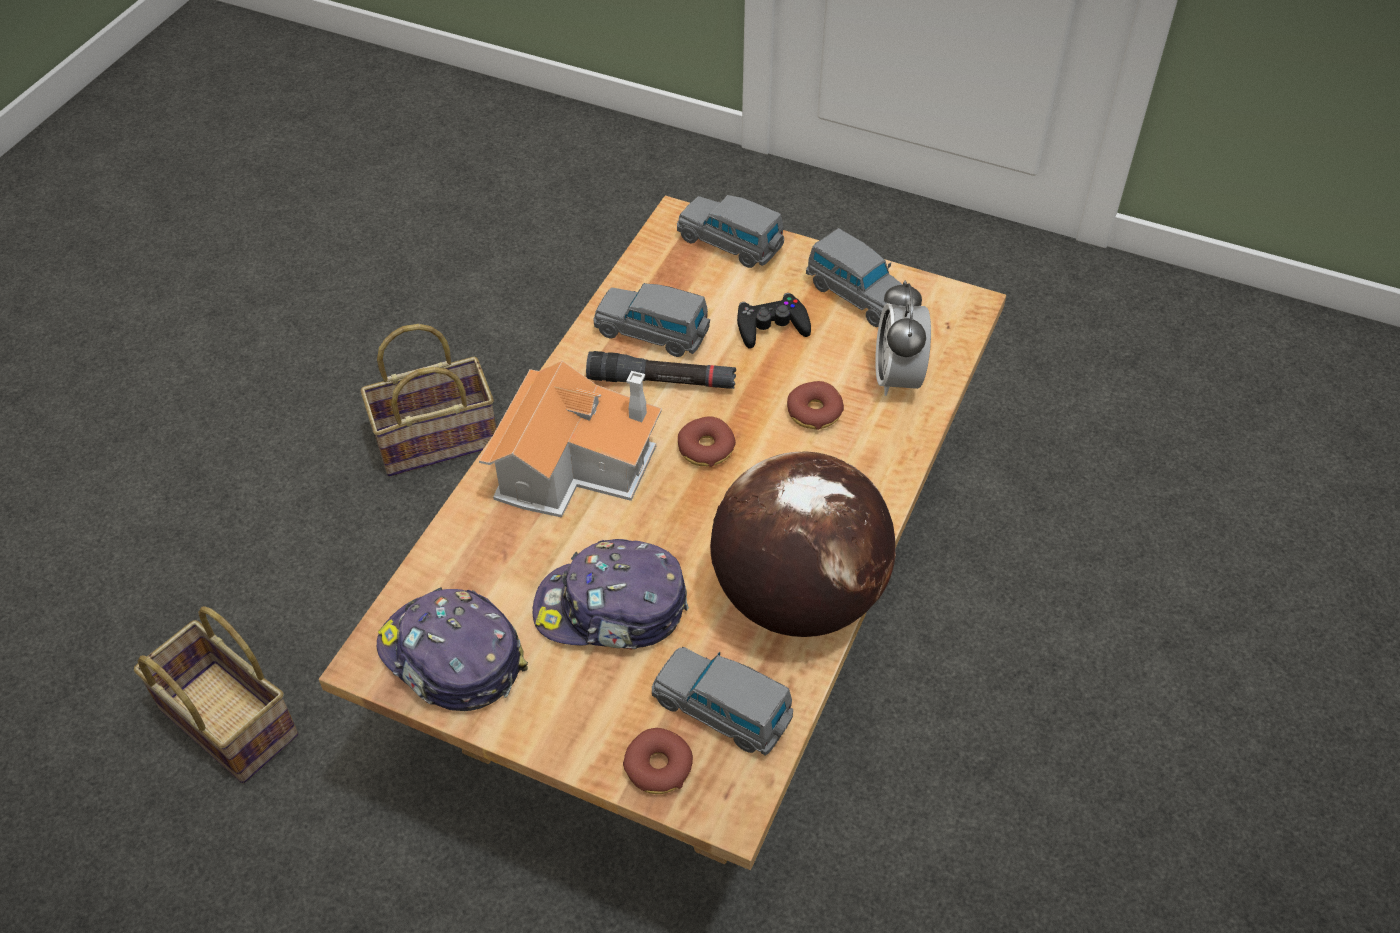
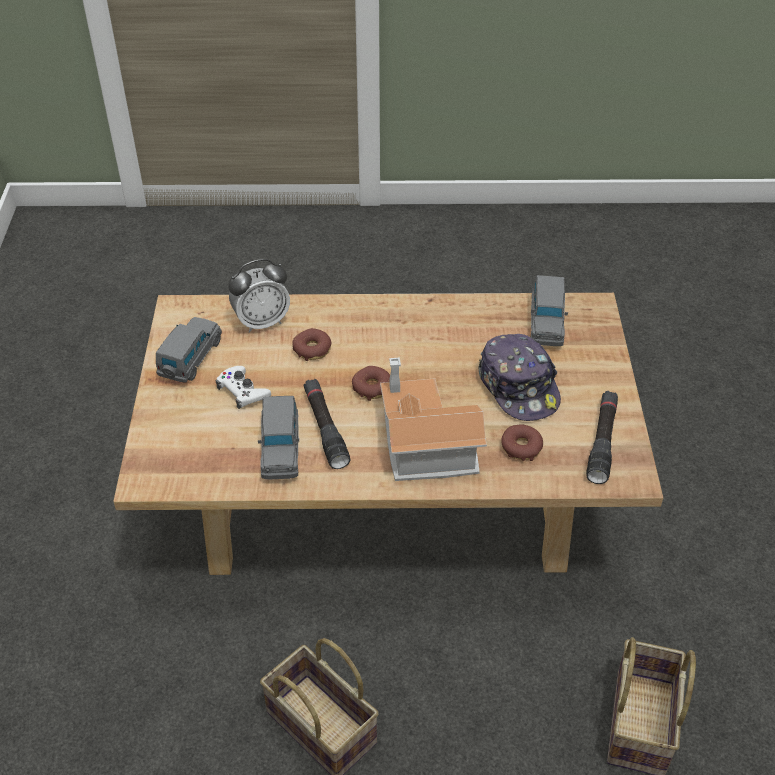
camera: 115 degrees left, 5 degrees down
(451, 658) = (602, 442): cap -> black flashlight
(658, 767) = (595, 336): donut -> donut (521, 447)
(731, 244) = (162, 439): grey toy car -> none
(771, 326) = (242, 391): black game controller -> white game controller
(797, 597) = (456, 318): globe -> none

